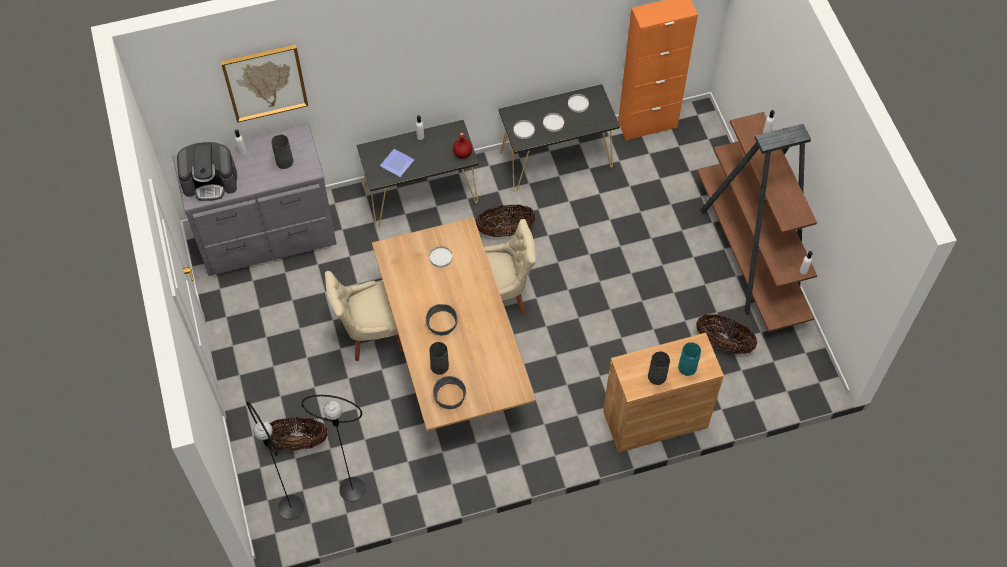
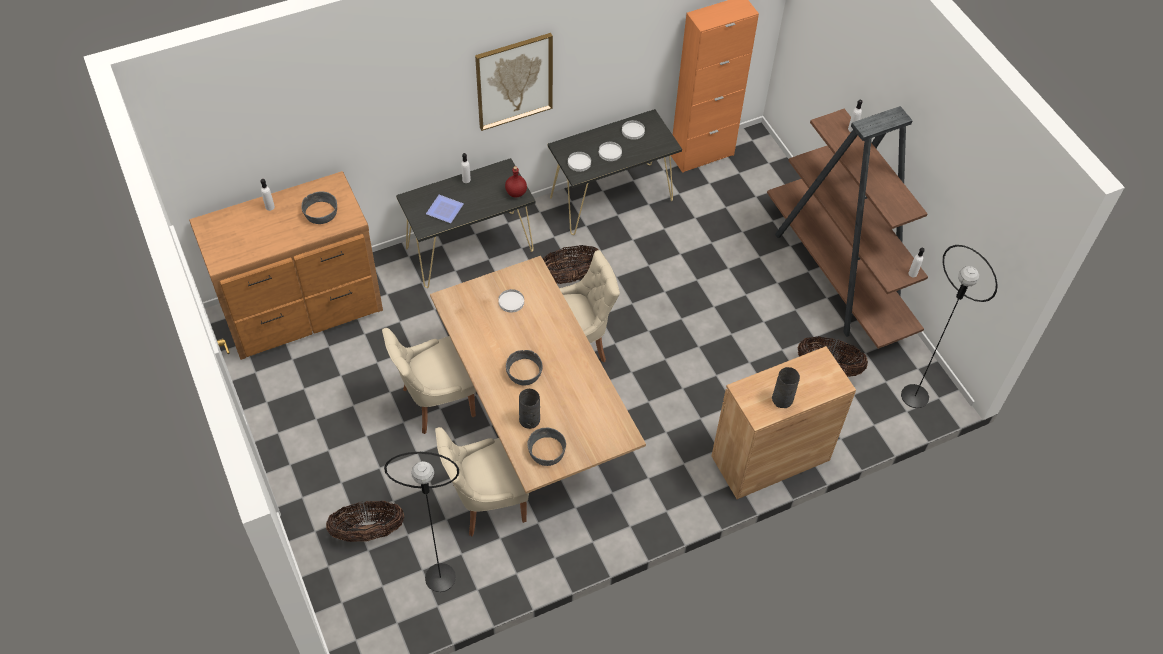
camera: 10 degrees left, 5 degrees down
(210, 181) = (237, 242): coffee machine -> none
(265, 82) = (292, 120): picture -> picture (514, 81)
(267, 236) = (303, 310): grey dresser -> brown dresser
(285, 161) = (321, 213): grey vase -> grey bowl
(290, 507) = (370, 607): black floor lamp -> black floor lamp (914, 396)
(400, 428) = (486, 502): none -> beige chair
(686, 367) = (813, 385): turquoise vase -> none

